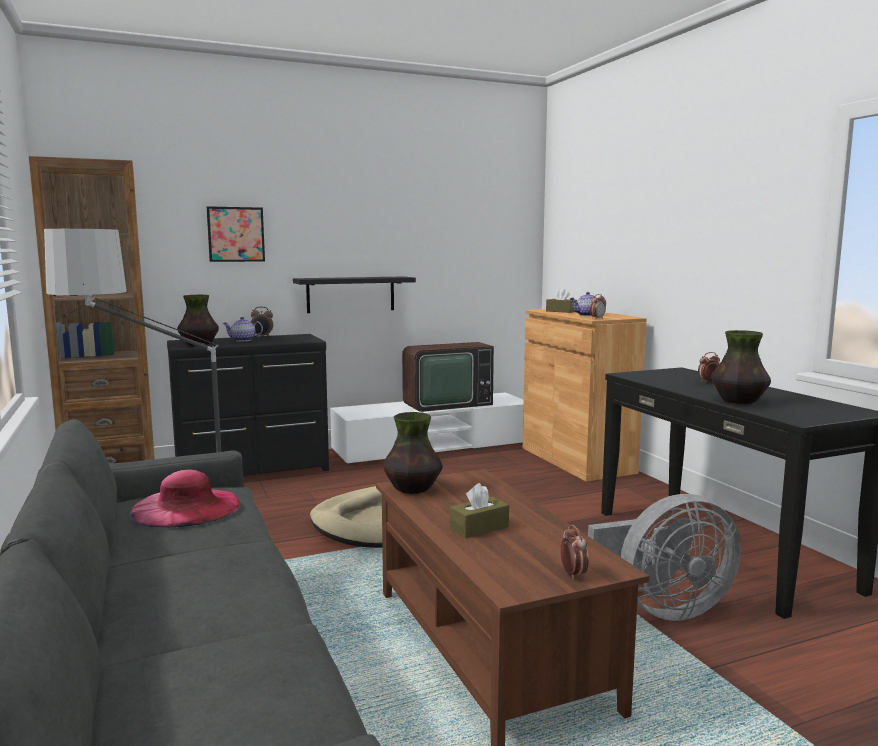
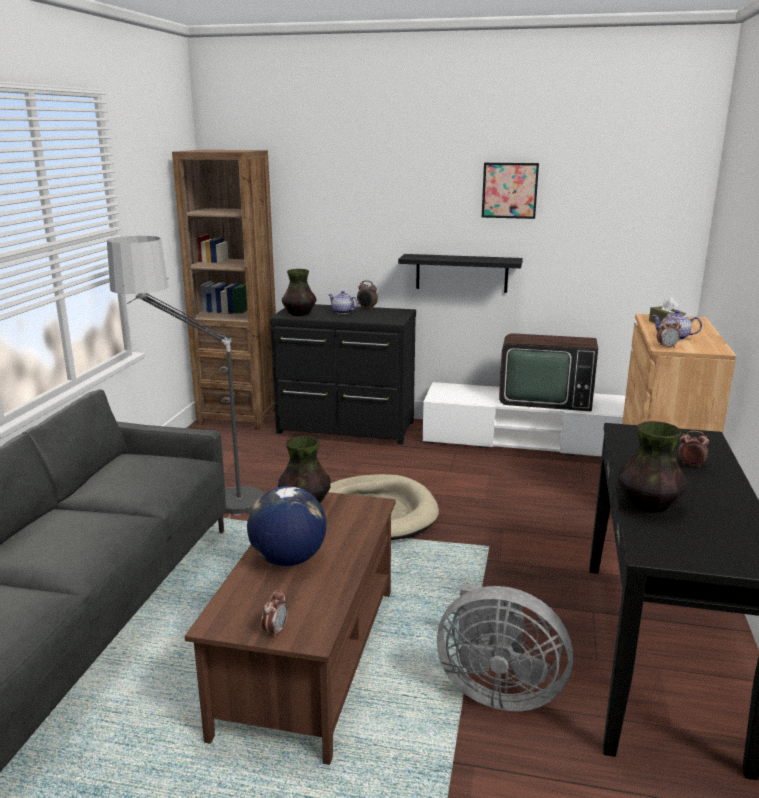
camera: 35 degrees right, 10 degrees up
(186, 507) = (142, 473): pink hat -> none
(236, 234) = (353, 209): picture -> picture (509, 190)
(479, 527) = (288, 559): brown tissue box -> globe

